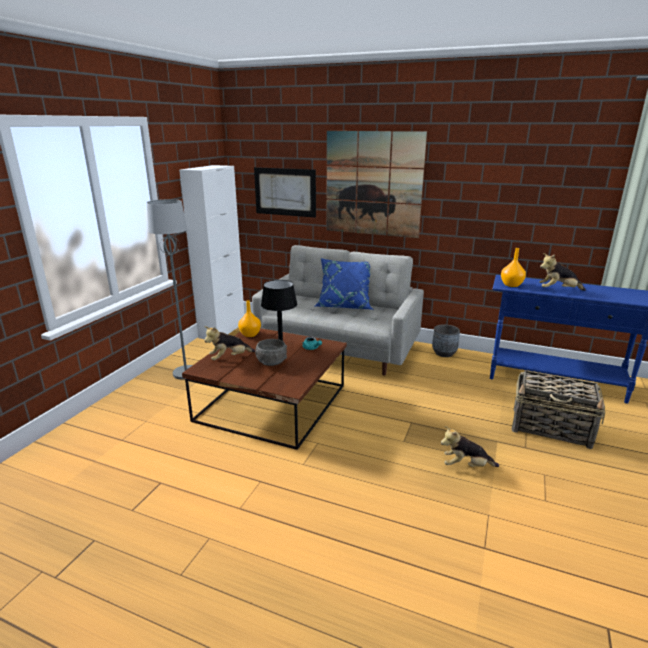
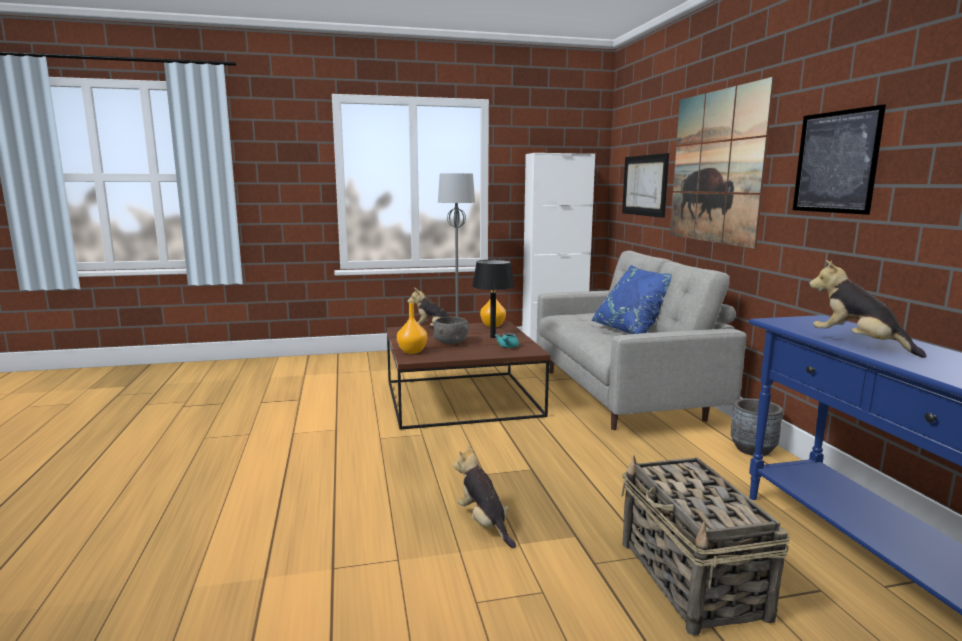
camera: 55 degrees right, 10 degrees down
(480, 189) = (835, 162): none -> picture
(511, 285) = (792, 323): orange vase -> orange vase (411, 351)

